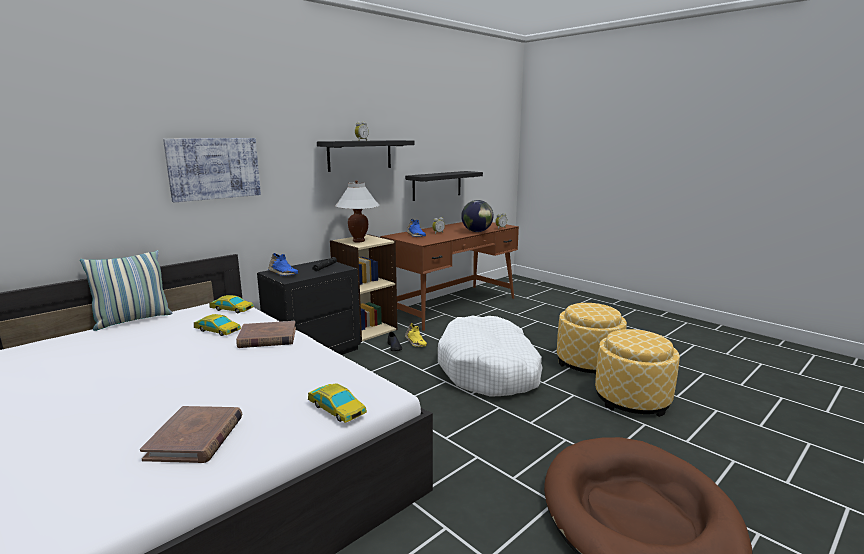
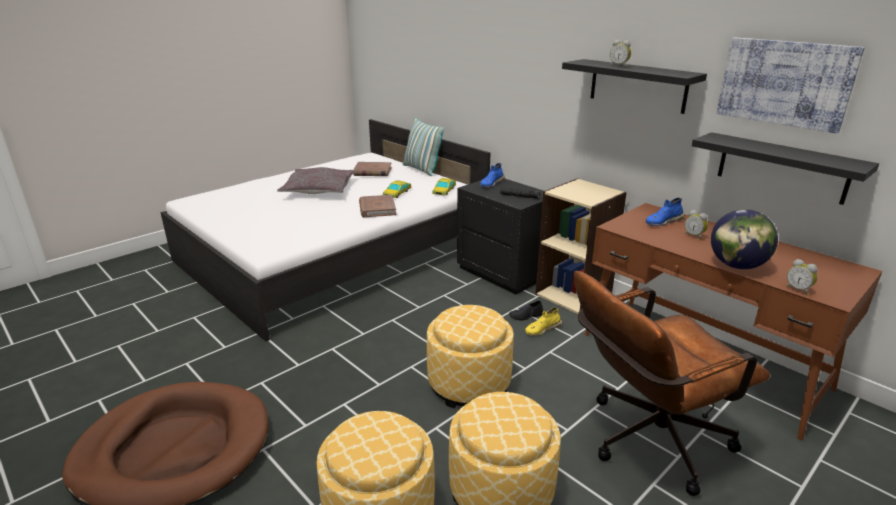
camera: 90 degrees right, 10 degrees up
(148, 380) = (318, 189): none -> grey pillow
(196, 438) = (242, 210): brown book -> brown book (372, 171)
(214, 168) = (491, 71): picture -> picture (784, 83)
(336, 408) = (250, 239): toy car -> none
(358, 241) = (579, 190): white table lamp -> none
(489, 370) = (469, 384): white dog bed -> ottoman
(529, 326) = (647, 441): none -> brown office chair

